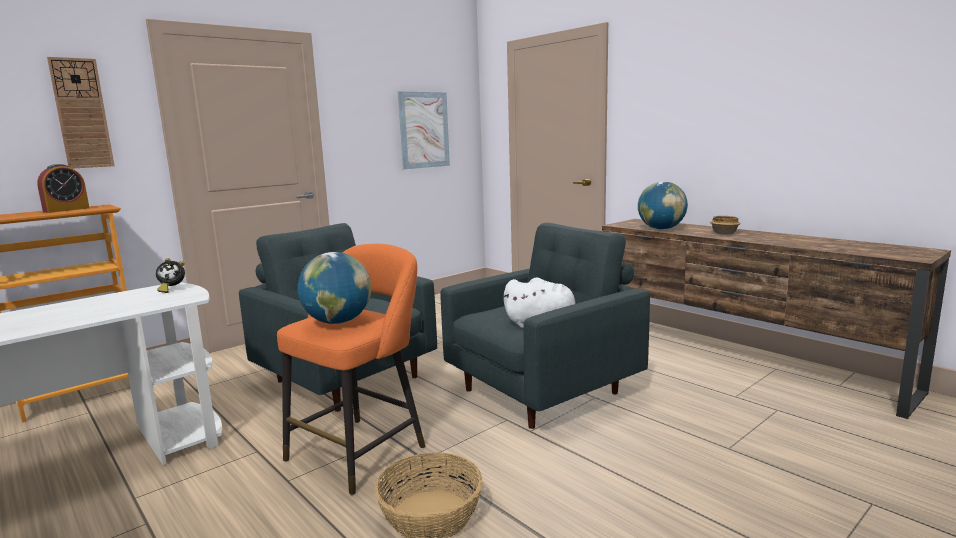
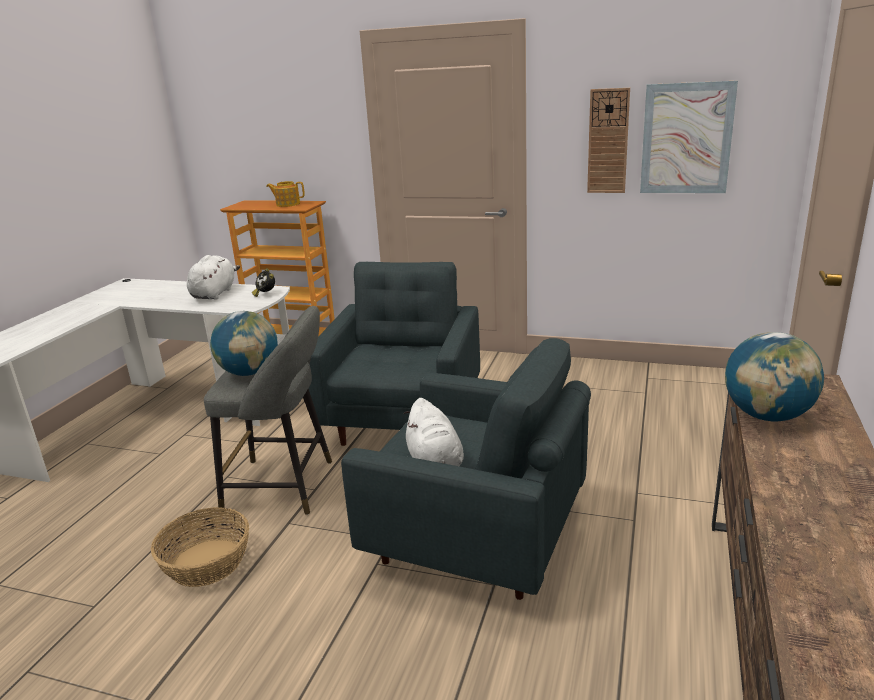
camera: 60 degrees right, 10 degrees up
(66, 210) = (287, 204): alarm clock -> teapot
(81, 113) = (311, 122): wall clock -> wall clock (608, 141)
(93, 306) = (214, 293): none -> white plush toy
(361, 450) = (285, 486): orange stool -> grey stool
(723, 233) = (810, 477): bowl -> none

